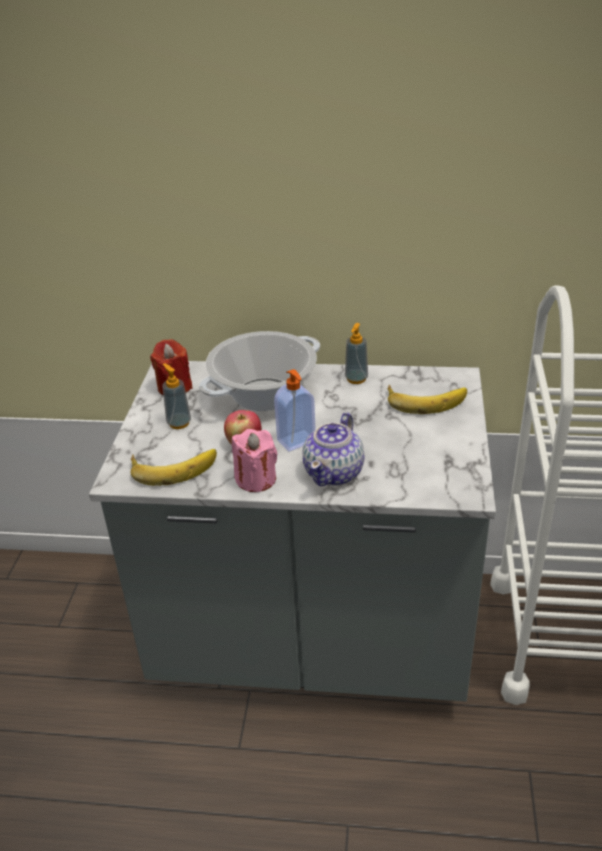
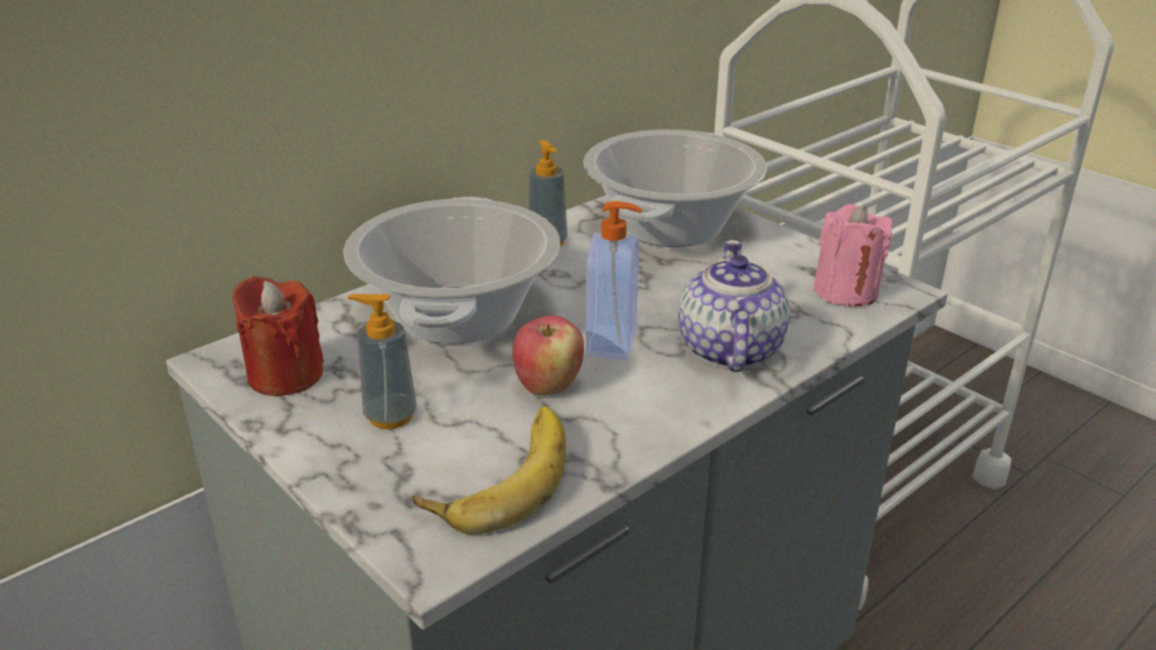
camera: 50 degrees left, 5 degrees down
(256, 479) = (651, 416): pink candle -> pink candle (846, 291)
(334, 472) = (728, 350): teapot -> teapot turned 150 degrees counterclockwise
(425, 399) = (670, 227): banana -> cooking pot

